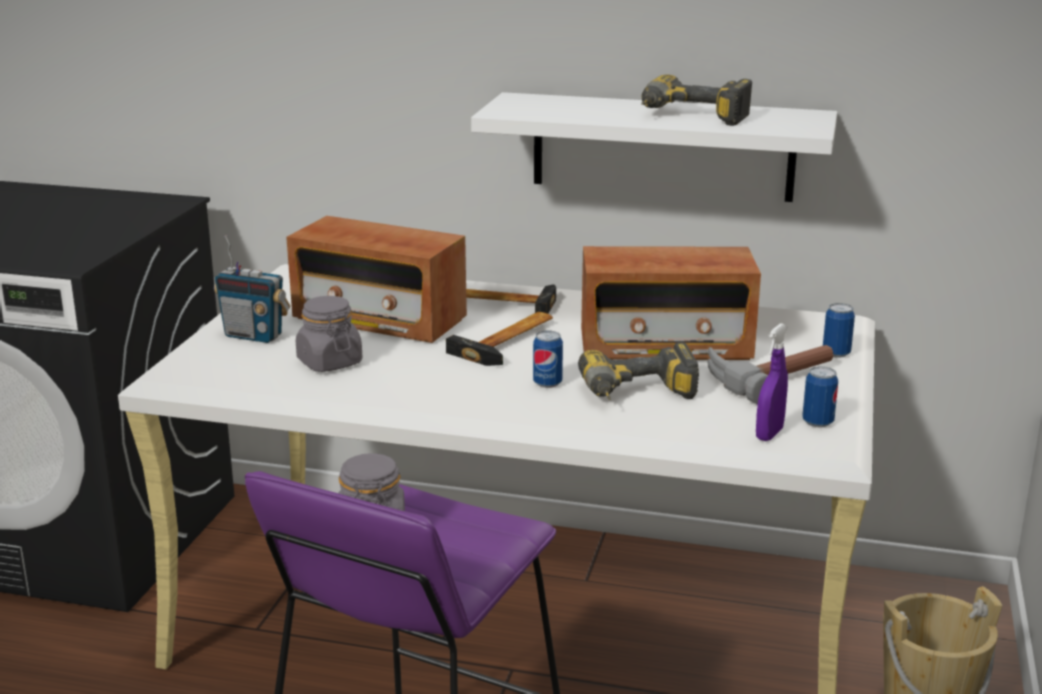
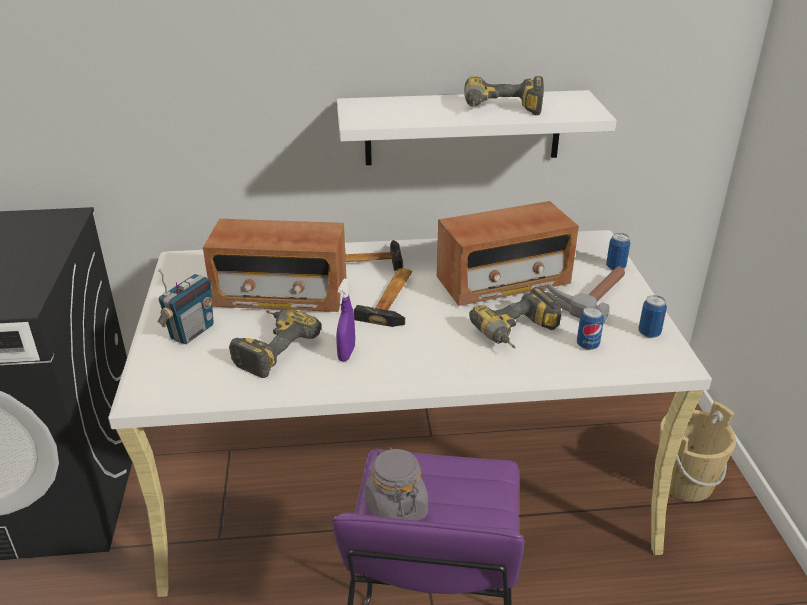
camera: 20 degrees left, 10 degrees up
(254, 336) = (191, 332): radio -> radio turned 60 degrees counterclockwise
(329, 362) = (271, 348): grey jar -> power drill
(547, 383) = (447, 335): can -> can (587, 345)
(769, 434) = (627, 351): purple spray bottle -> purple spray bottle (346, 353)

